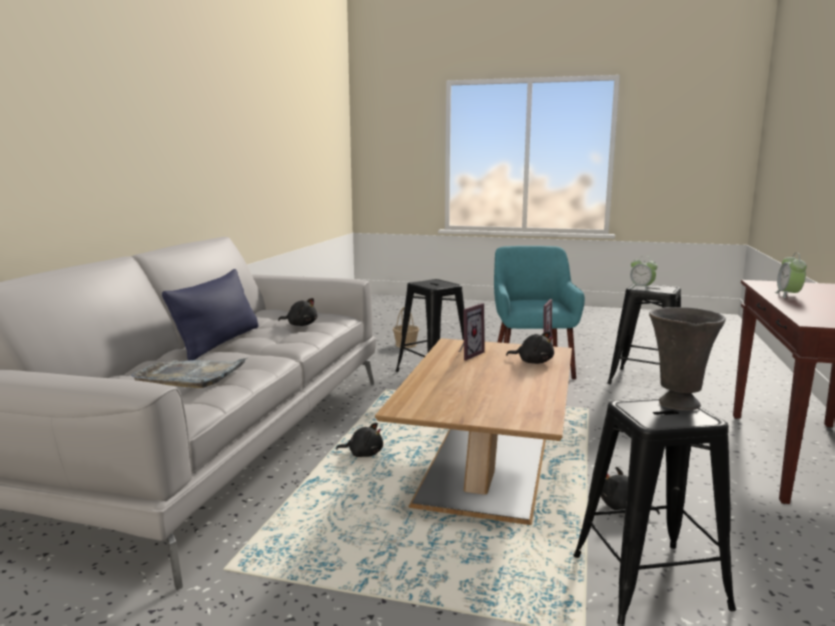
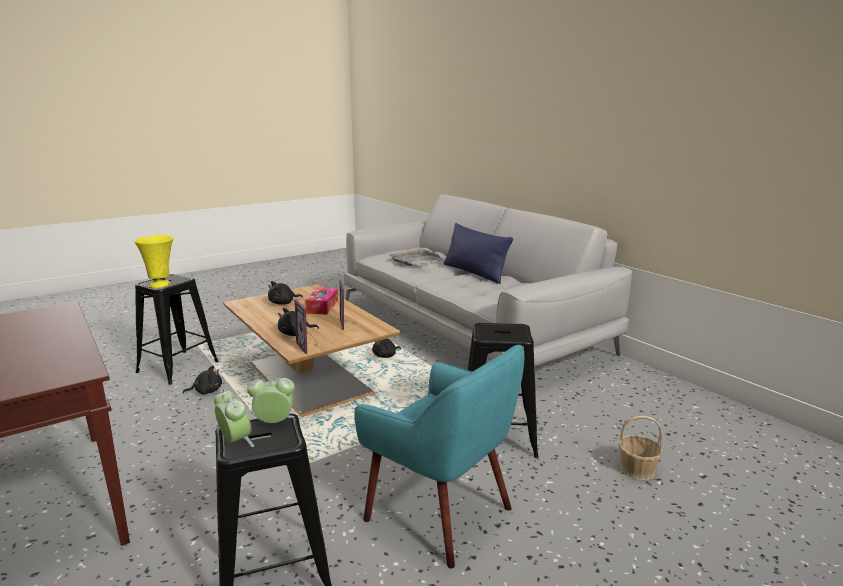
camera: 130 degrees right, 5 degrees up
(300, 325) = (487, 293): black plush toy -> black plush toy (283, 303)
(451, 378) = (322, 307): none -> tissue box
(677, 404) = (161, 285): grey vase -> yellow vase
(788, 295) = (61, 346): alarm clock -> alarm clock (235, 441)

